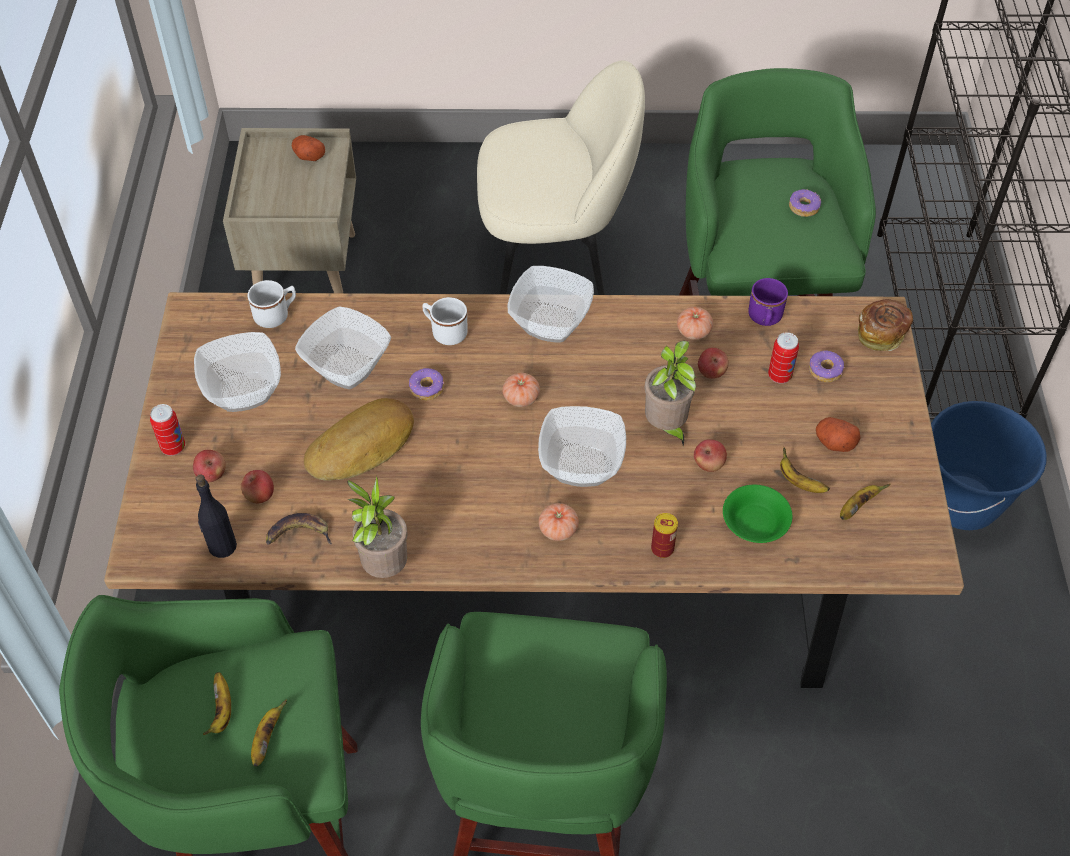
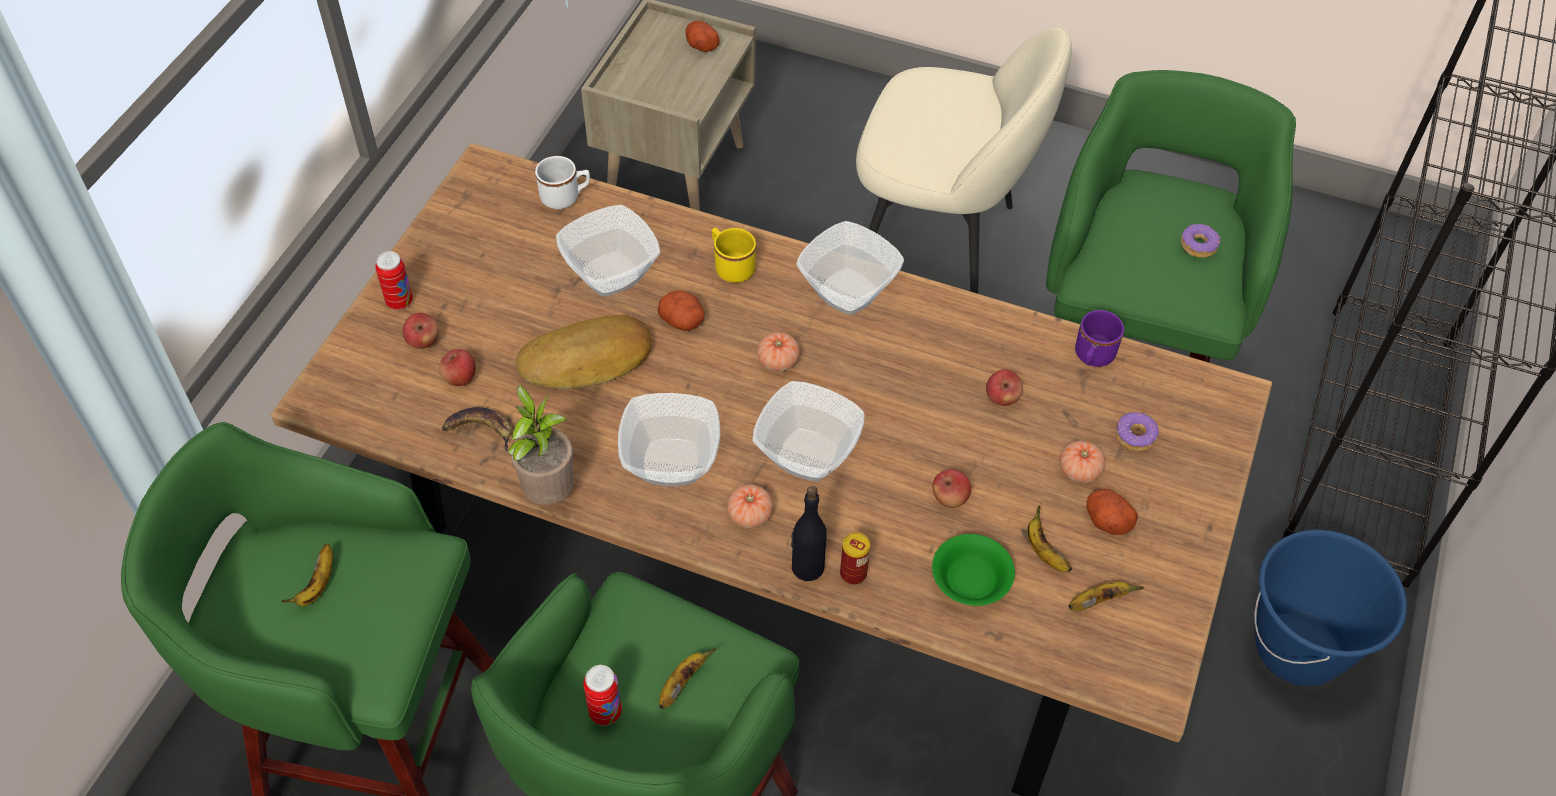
camera: 20 degrees right, 0 degrees up
(222, 546) = (398, 418): black bottle -> black bottle (807, 567)
(244, 391) = (496, 266): bowl -> bowl (672, 461)
(266, 739) = (346, 630): banana -> banana (682, 683)
(427, 388) = (683, 320): donut -> potato
(445, 332) = (731, 266): white mug -> yellow mug
(666, 427) = (922, 442): potted plant -> none
(693, 331) = (1003, 347): tomato -> tomato (1079, 471)
(779, 376) = (1078, 426): can -> can (605, 712)
(881, 333) = (1223, 415): bread -> none

